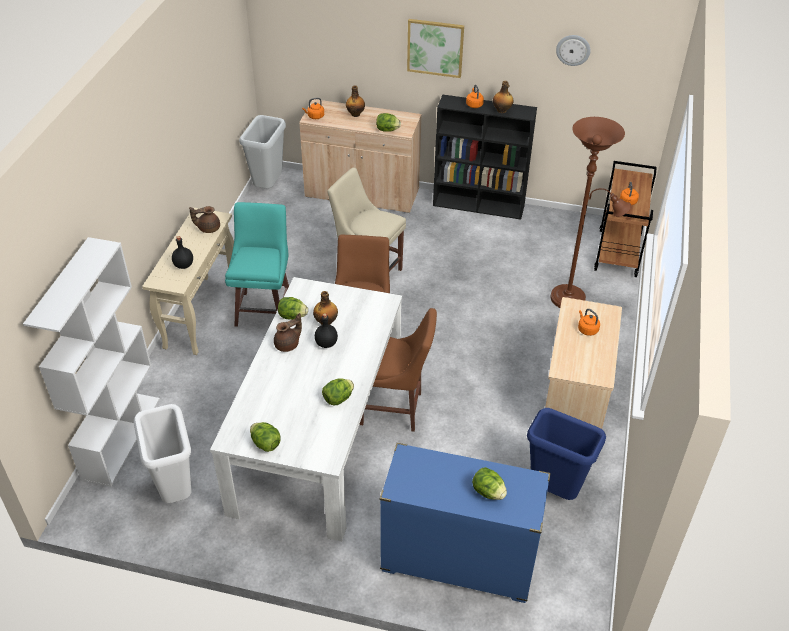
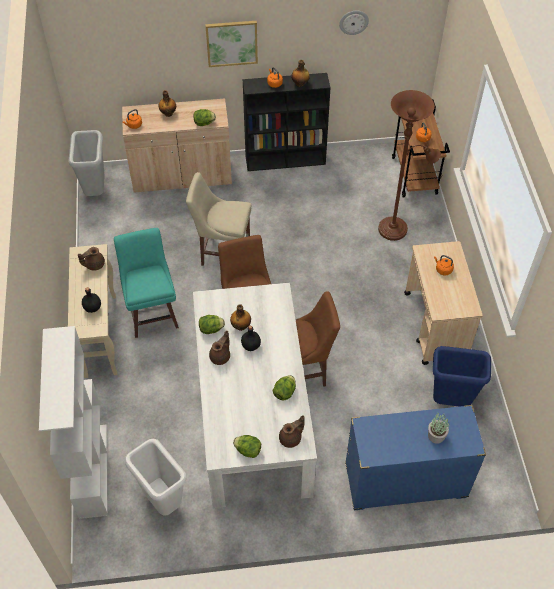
camera: 20 degrees left, 10 degrees up
(320, 447) = (291, 438): none -> brown teapot
(488, 492) = (436, 435): lettuce -> potted plant

